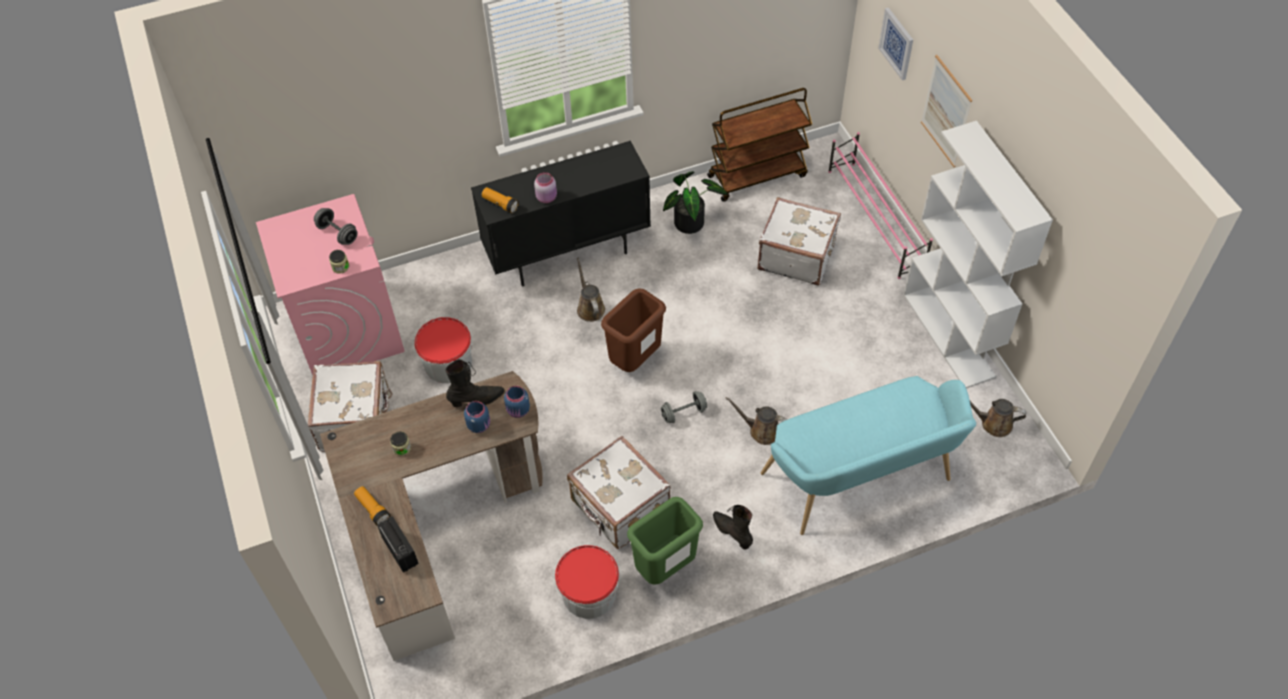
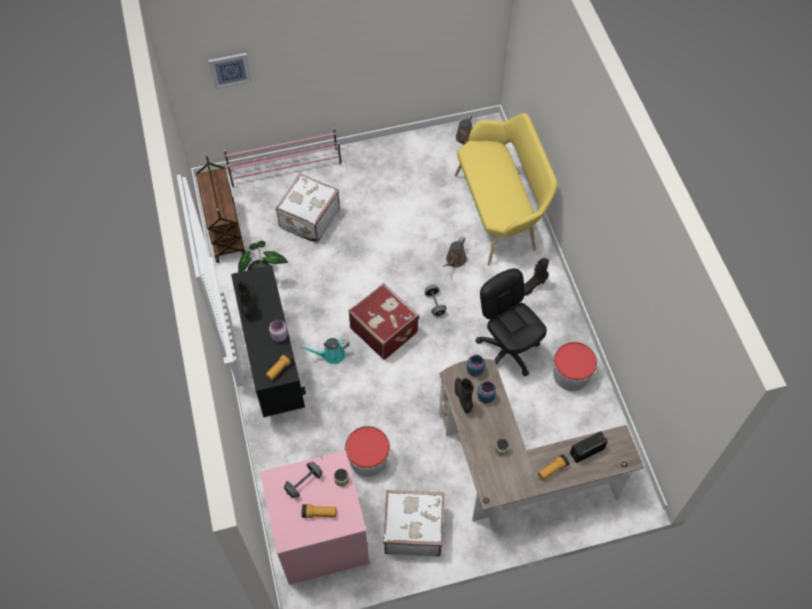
camera: 85 degrees left, 5 degrees up
(300, 252) = (319, 513): none -> flashlight
(589, 164) = (249, 304): none -> black boot
(590, 307) = (331, 355): brown watering can -> turquoise watering can
(619, 508) = (507, 351): white suitcase -> black office chair
(635, 359) = (384, 329): brown trash can -> red suitcase
(665, 568) = (554, 328): green trash can -> none
(861, 482) = (500, 212): turquoise bench -> yellow bench
(946, 111) = (303, 57): picture -> none
(949, 335) = (393, 146): white bookcase -> none

